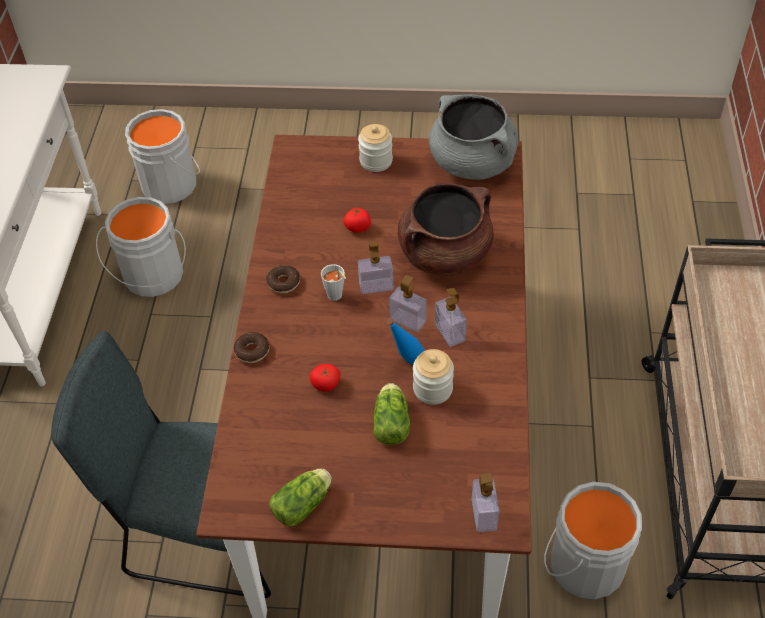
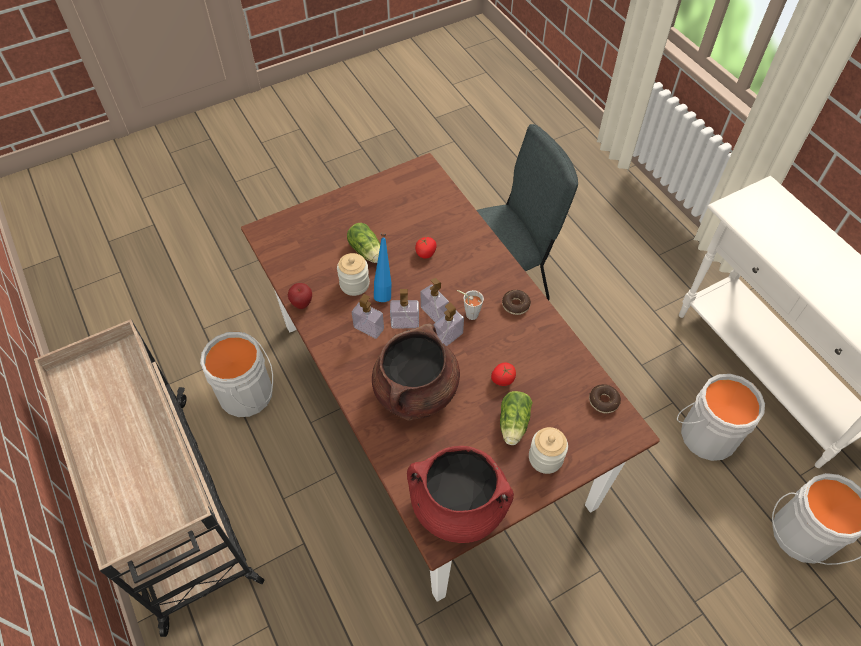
camera: 145 degrees right, 5 degrees up
(252, 351) = (491, 250): donut -> donut (603, 401)
(304, 503) = (384, 189): lettuce -> lettuce (513, 425)
(472, 163) = (458, 506): grey cooking pot -> red cooking pot
(484, 514) = (277, 230): soap dispenser -> soap dispenser (434, 312)
(506, 396) = (302, 304): none -> apple

